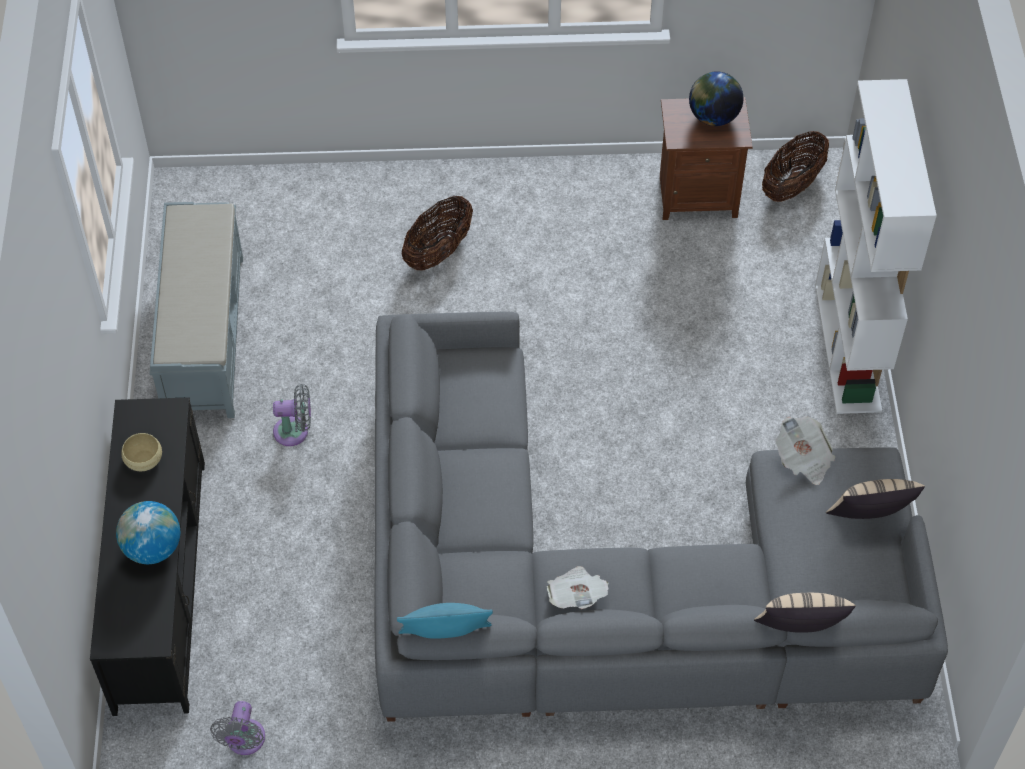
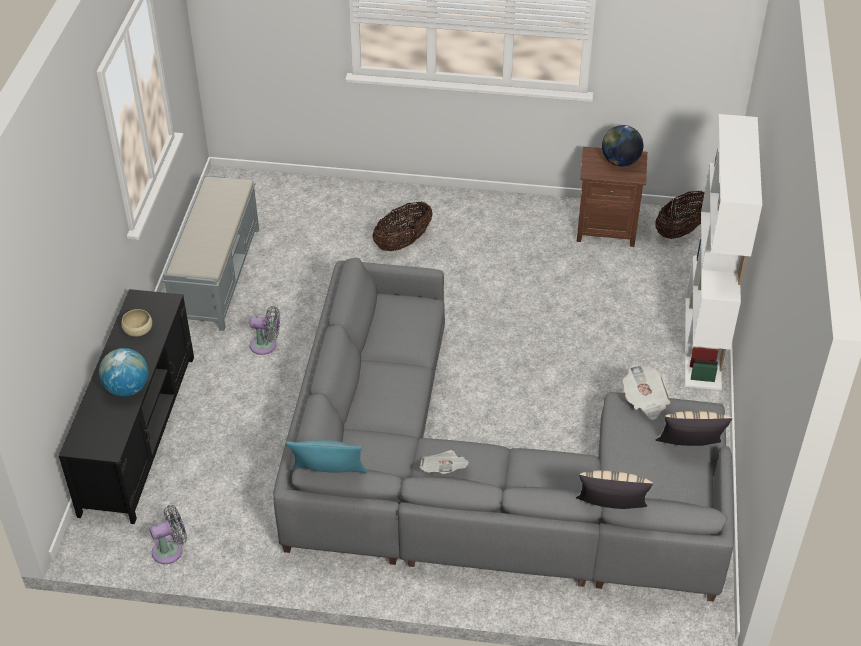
camera: 10 degrees right, 10 degrees down
(244, 741) = (171, 550): grey fan -> grey fan turned 135 degrees counterclockwise

